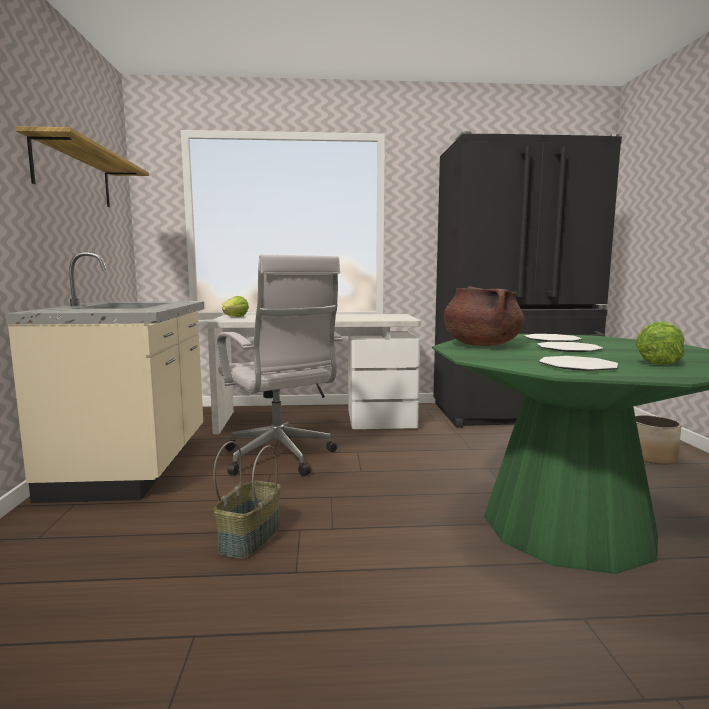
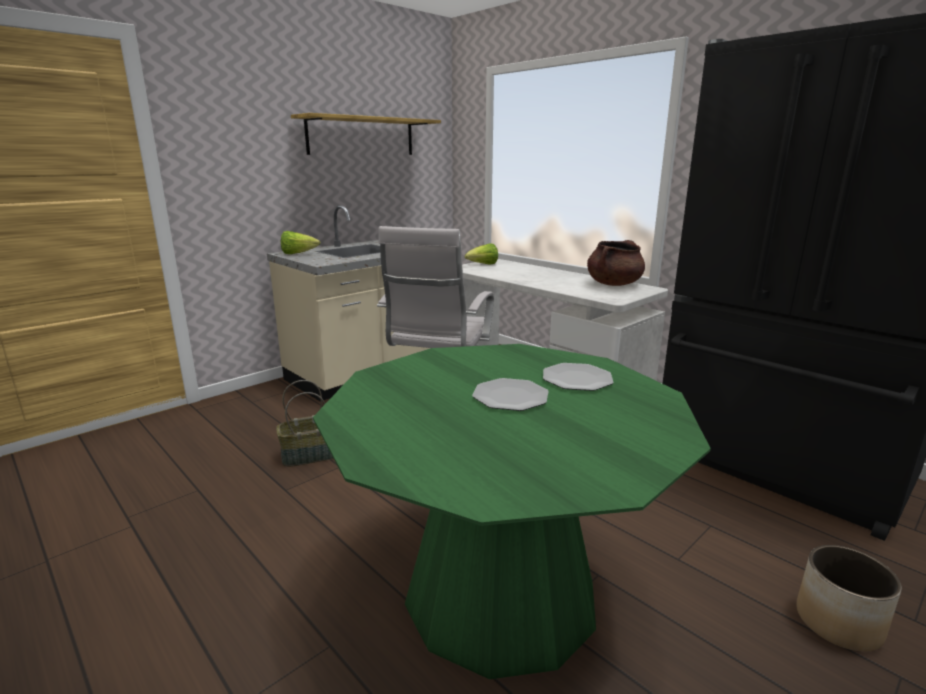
camera: 50 degrees right, 10 degrees up
(481, 345) = (470, 361): brown cooking pot -> brown cooking pot (614, 284)
(577, 366) = (390, 416): plate -> none
(659, 362) = (477, 450): lettuce -> lettuce (298, 254)

